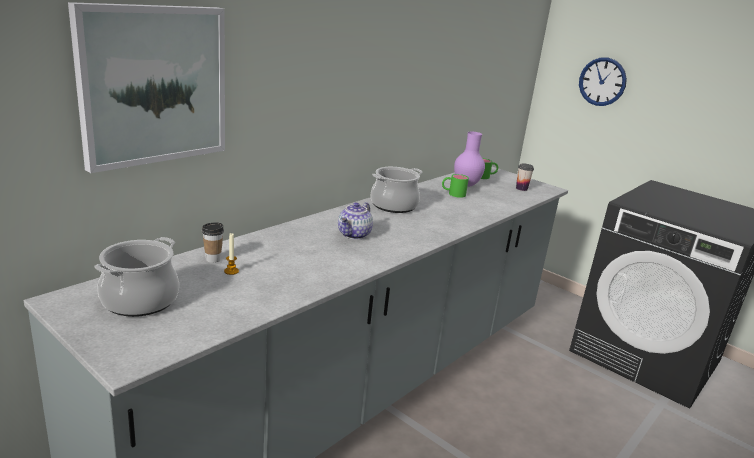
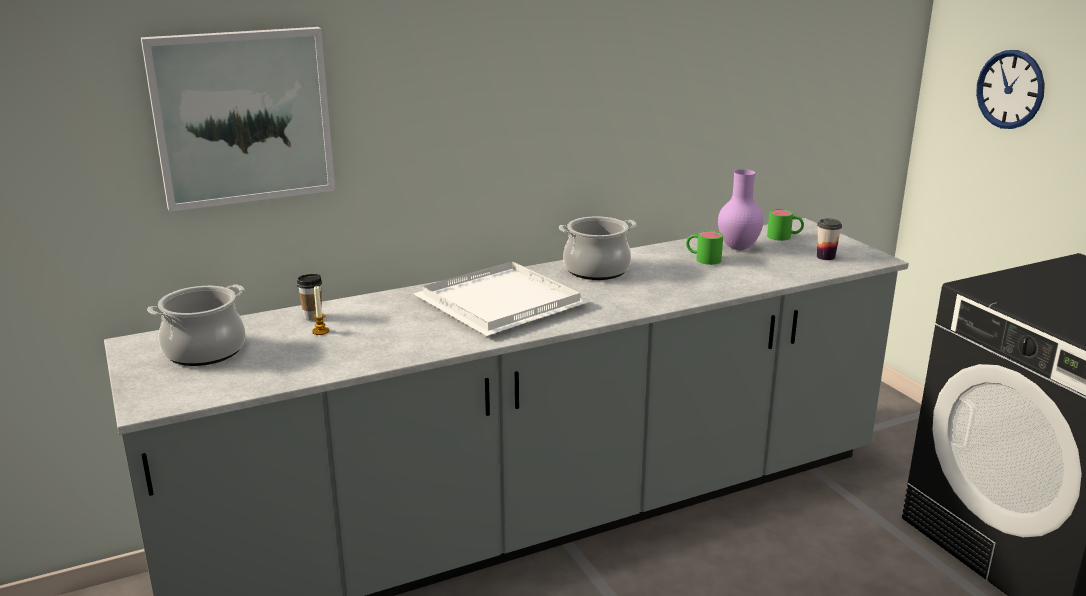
camera: 25 degrees right, 0 degrees up
(354, 235) = (504, 303): teapot -> white tray

